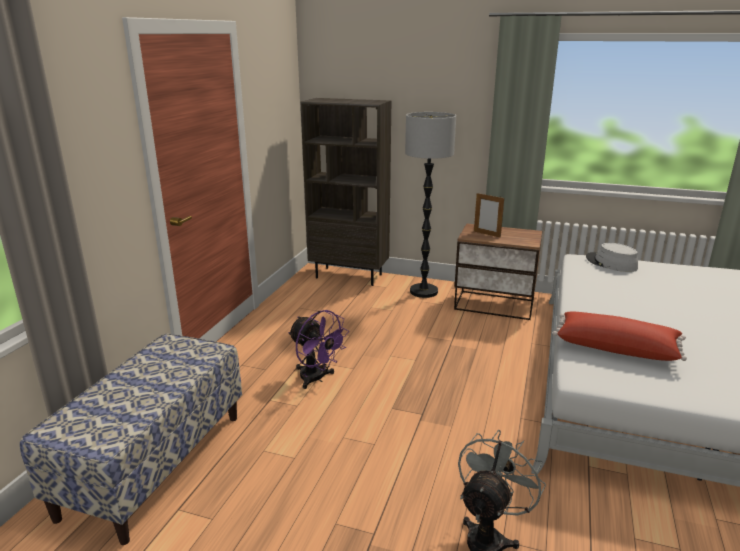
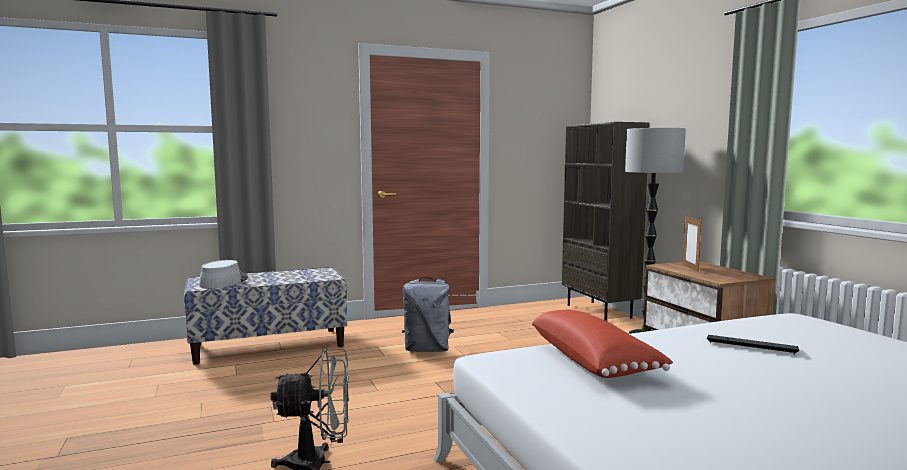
camera: 50 degrees right, 15 degrees down
(316, 379) = (427, 349): purple fan -> grey backpack
(611, 263) = (829, 328): grey hat -> grey hat (223, 282)
(626, 294) = (751, 345): none -> keyboard

